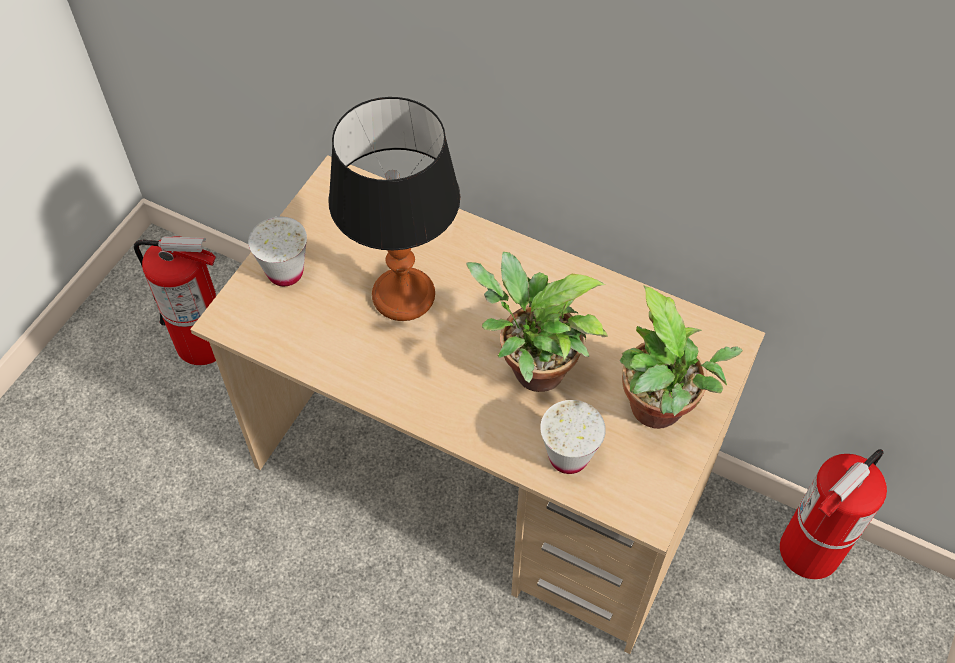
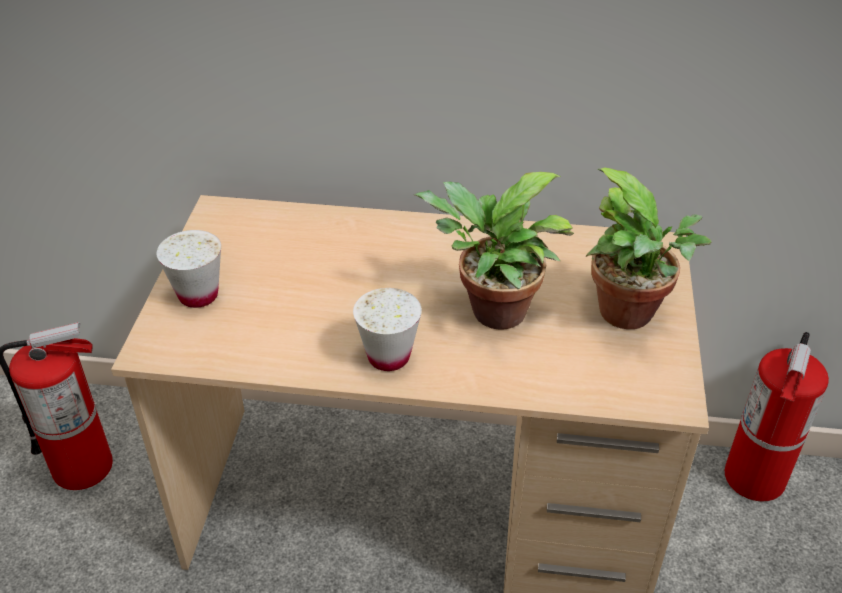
camera: 20 degrees left, 15 degrees down
(404, 295) = (332, 284): table lamp -> none
(568, 456) = (568, 374): white cup -> white cup (388, 357)

